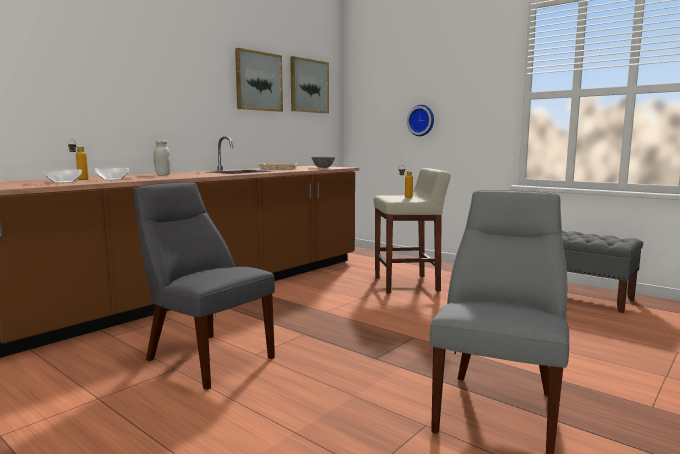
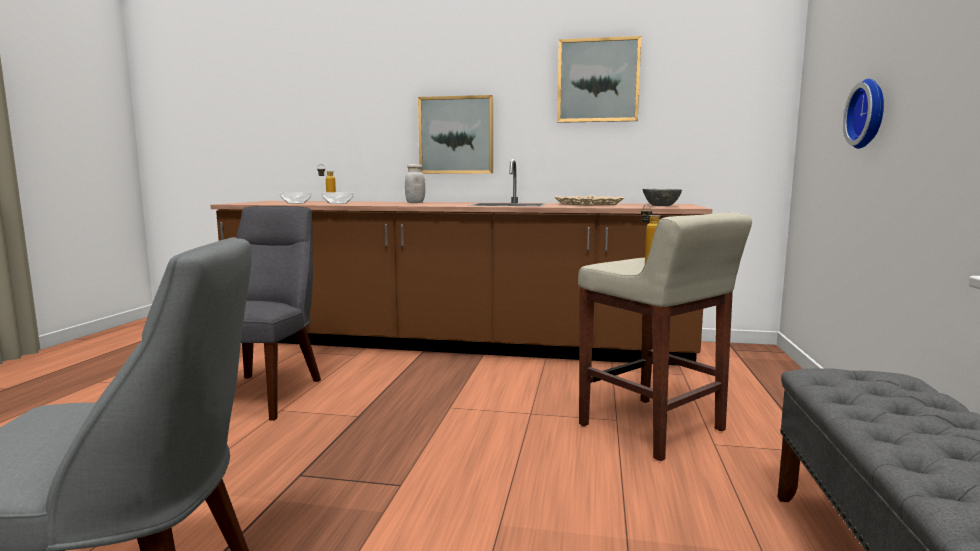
camera: 60 degrees right, 0 degrees up
(309, 86) = (705, 75): picture -> picture (456, 135)

